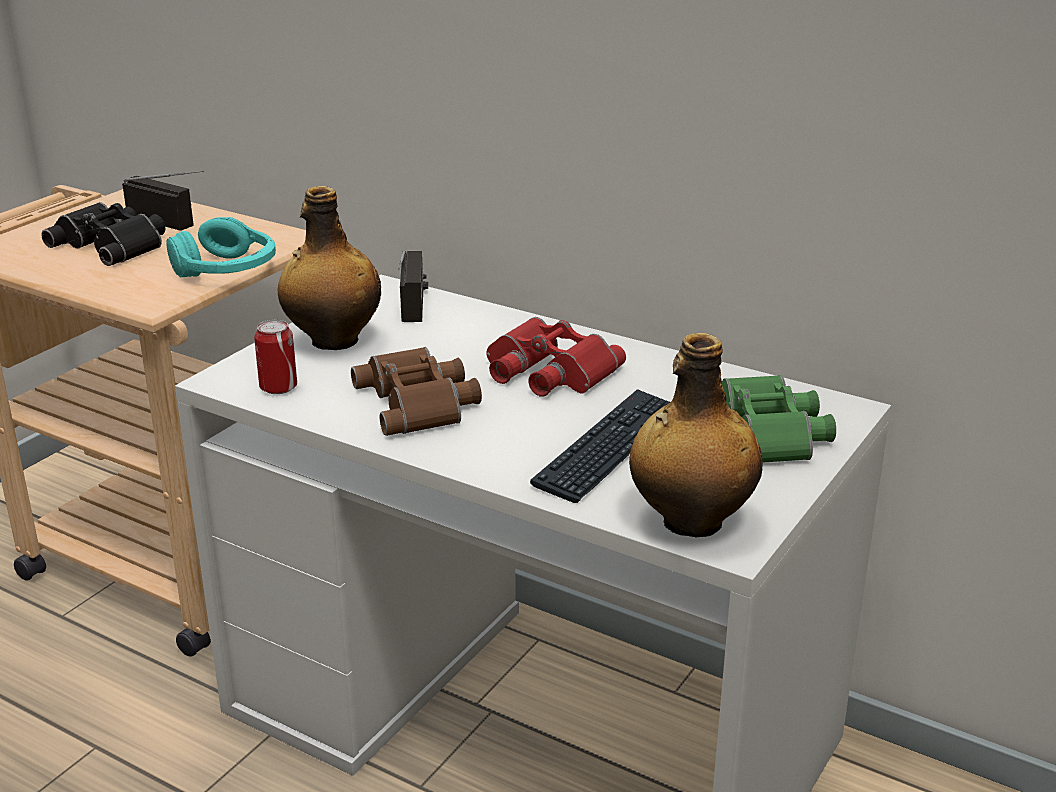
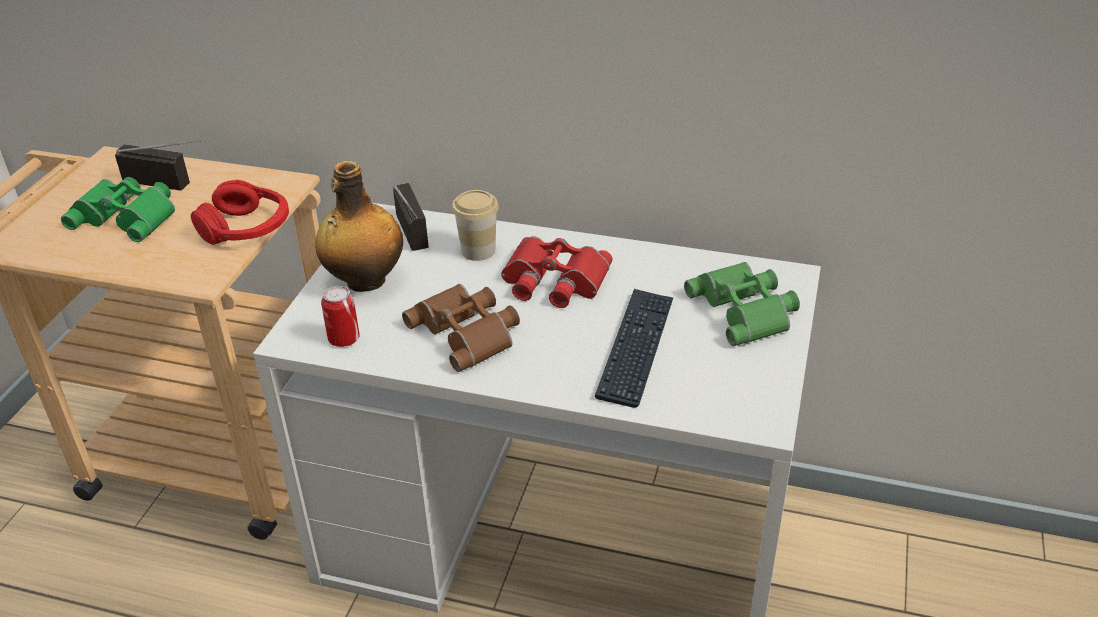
camera: 15 degrees left, 10 degrees up
(113, 244) = (128, 215): black binoculars -> green binoculars
(226, 270) = (247, 229): turquoise headphones -> red headphones
(476, 332) = (478, 250): none -> cup
(690, 522) = (726, 407): bottle -> none

